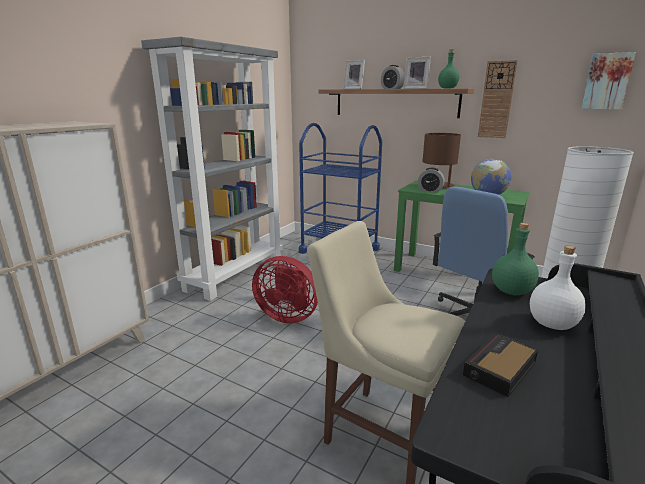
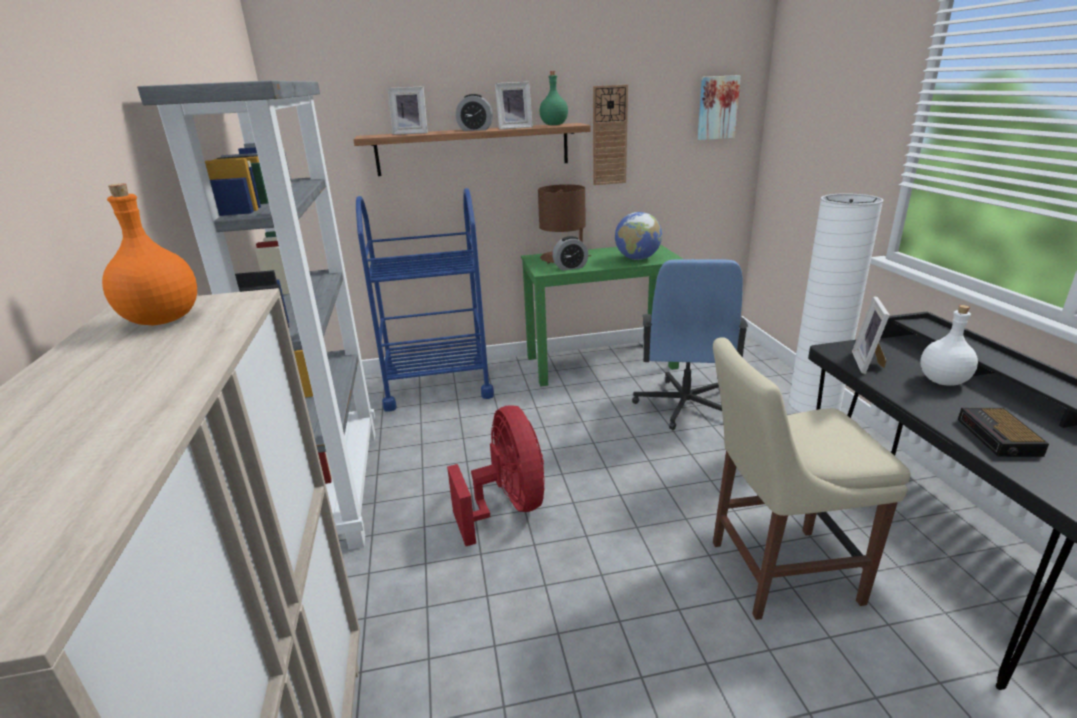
camera: 40 degrees left, 5 degrees up
(59, 124) = (161, 320): none -> orange bottle
(287, 316) = (508, 506): red fan -> red fan turned 90 degrees counterclockwise
(512, 291) = (869, 363): green bottle -> picture frame

